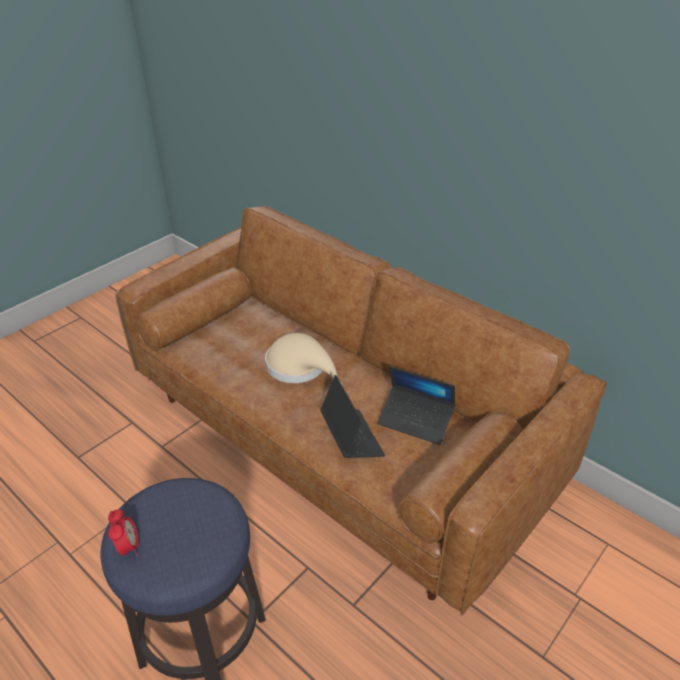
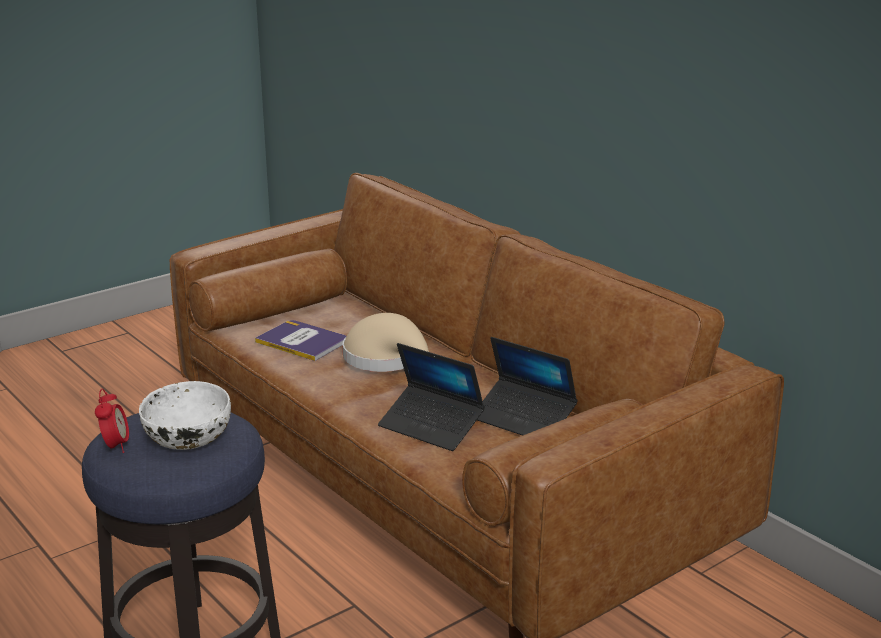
camera: 10 degrees right, 15 degrees down
(186, 527) = (187, 438): none -> white bowl
(231, 355) = (302, 341): none -> book
(351, 438) = (431, 426): laptop -> laptop turned 135 degrees clockwise

